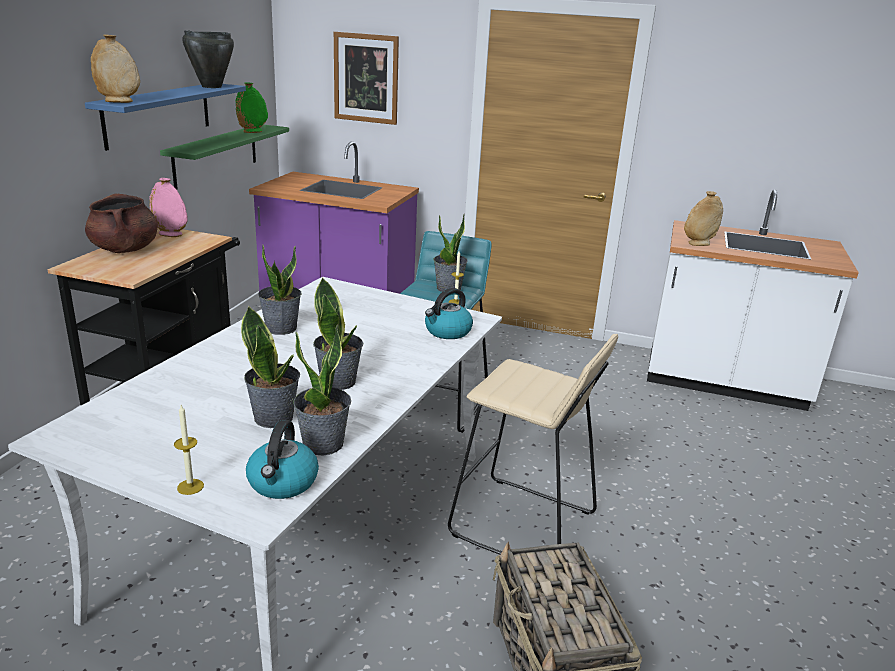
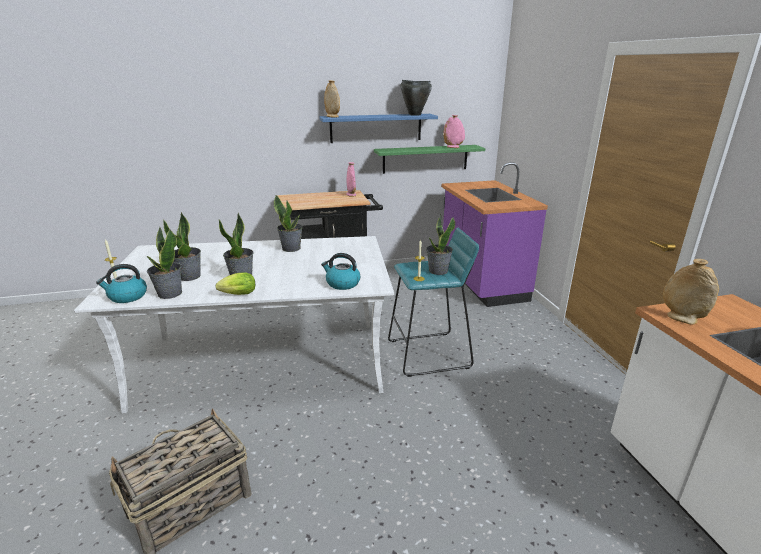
camera: 60 degrees right, 0 degrees up
(125, 249) = (318, 195): brown cooking pot -> none
(253, 132) = (453, 147): green vase -> pink vase
(366, 78) = (538, 116): picture -> none
(396, 396) = (237, 295): none -> lettuce
(523, 525) = (327, 440): beige stool -> none

